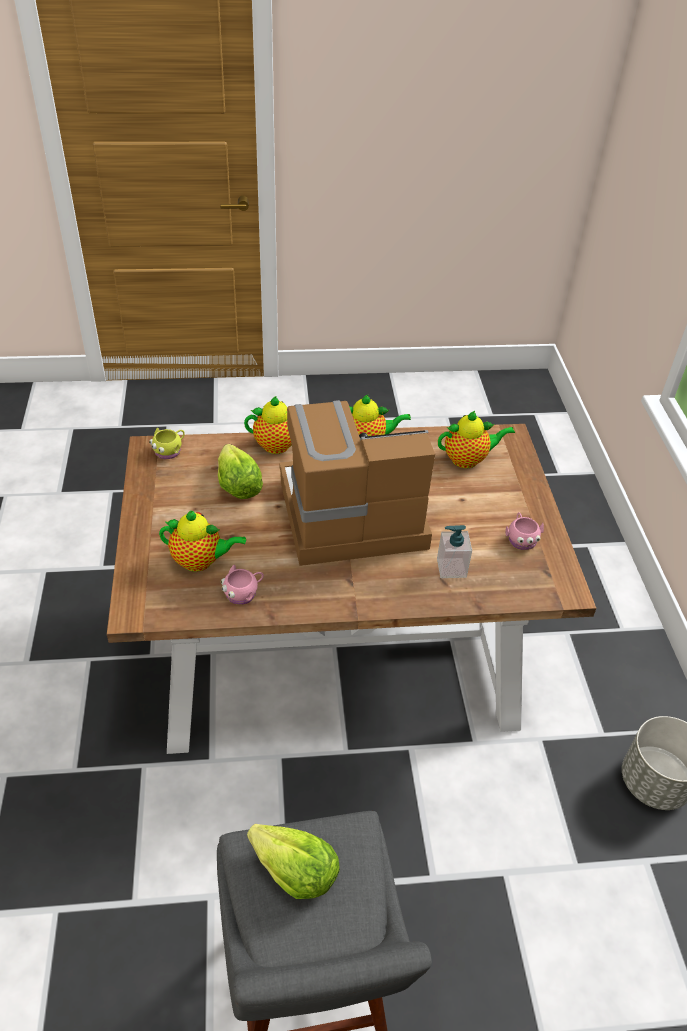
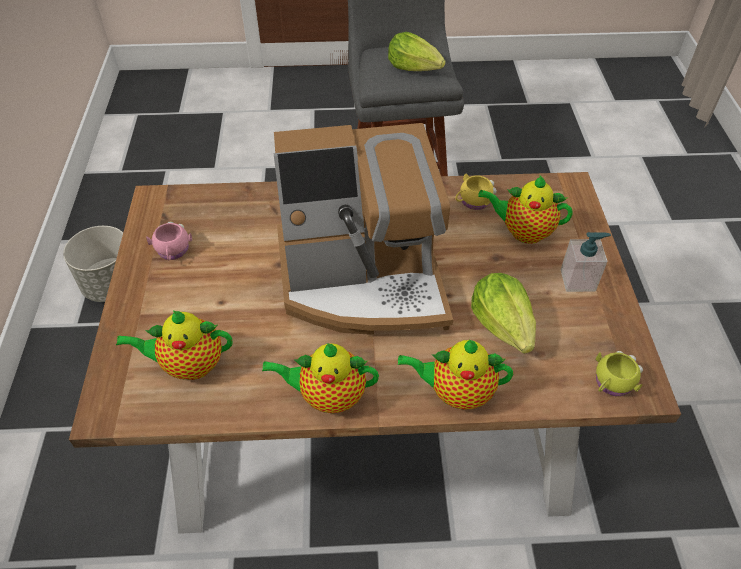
camera: 175 degrees left, 5 degrees up
(243, 593) = (473, 202): pink mug -> yellow mug
(451, 568) = (262, 222): soap dispenser -> soap dispenser (578, 280)

